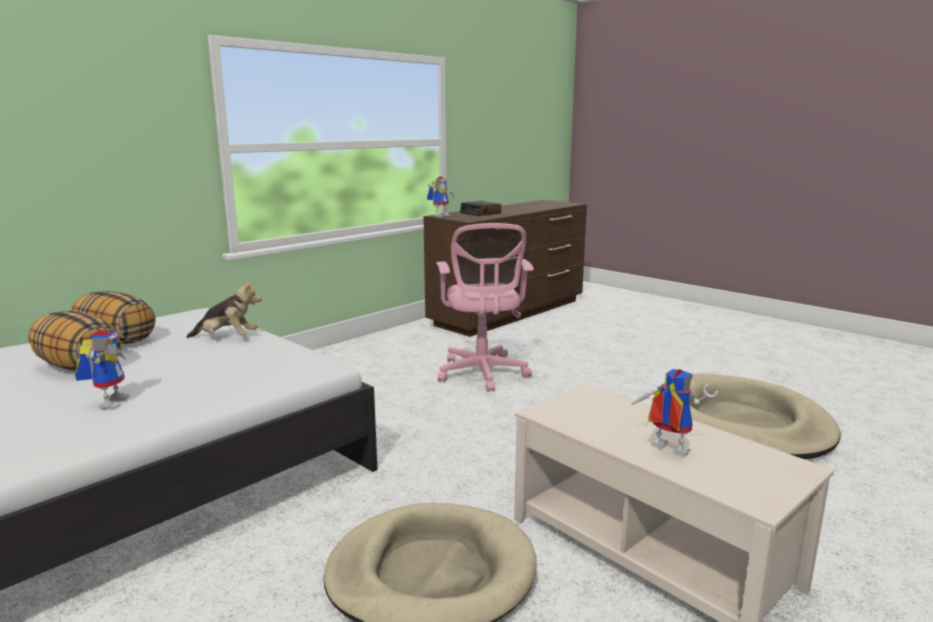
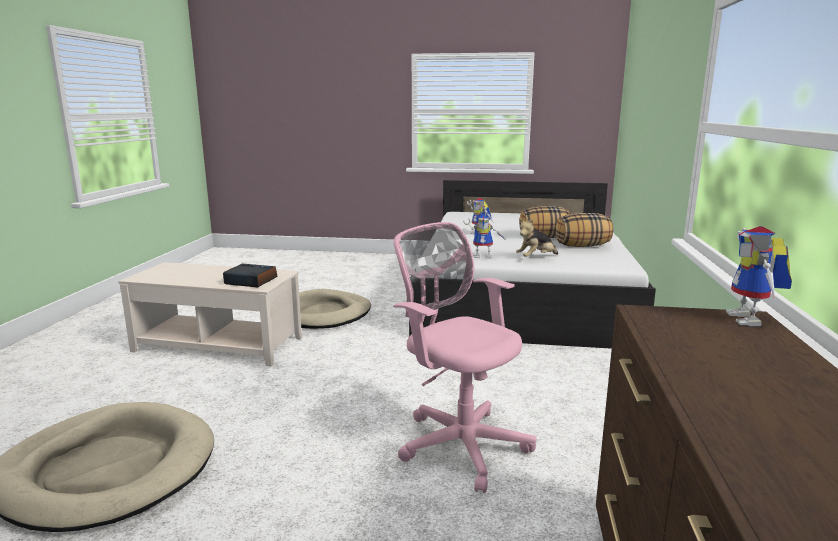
camera: 145 degrees right, 0 degrees up
(481, 213) = (744, 360): alarm clock -> alarm clock (250, 281)
(664, 449) = (208, 272): toy robot -> toy robot (484, 256)

